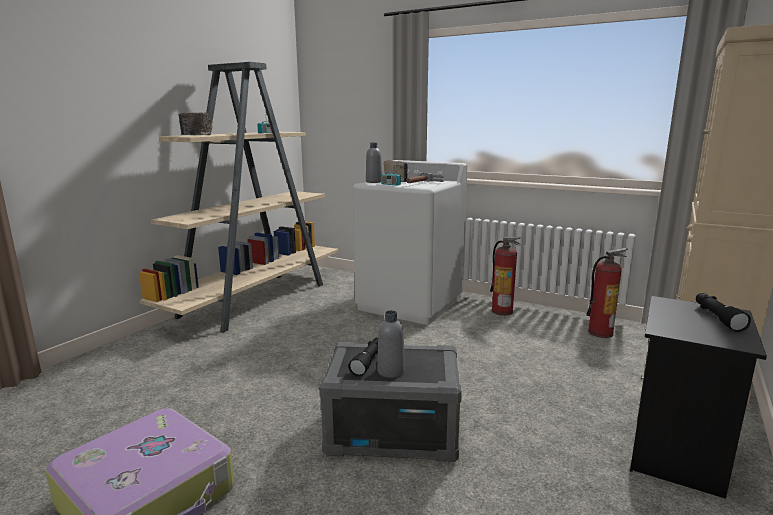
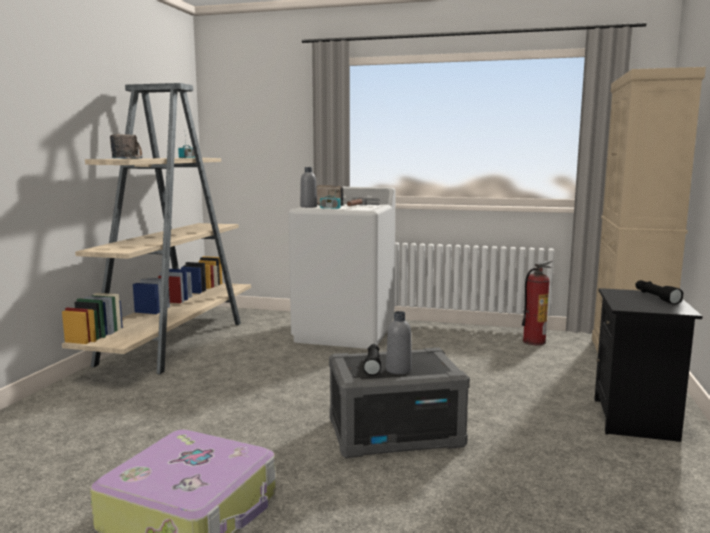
camera: 15 degrees left, 5 degrees down
(502, 311) = (438, 332): fire extinguisher -> none

